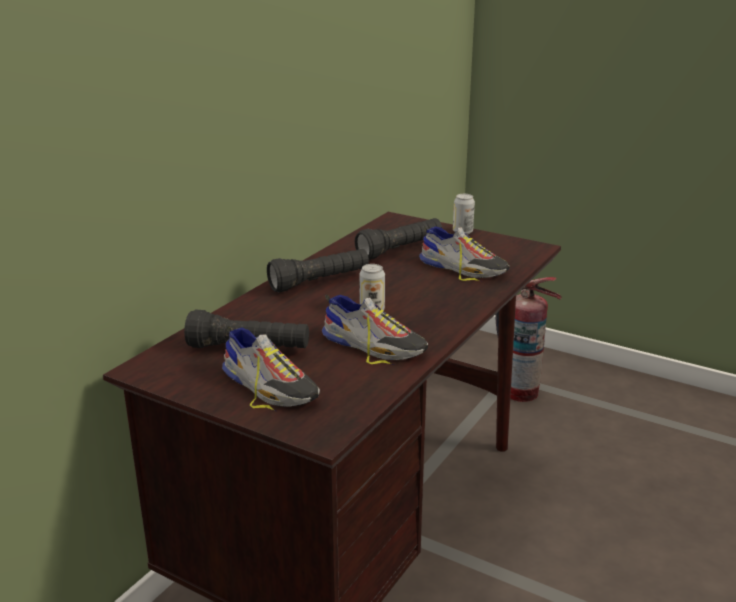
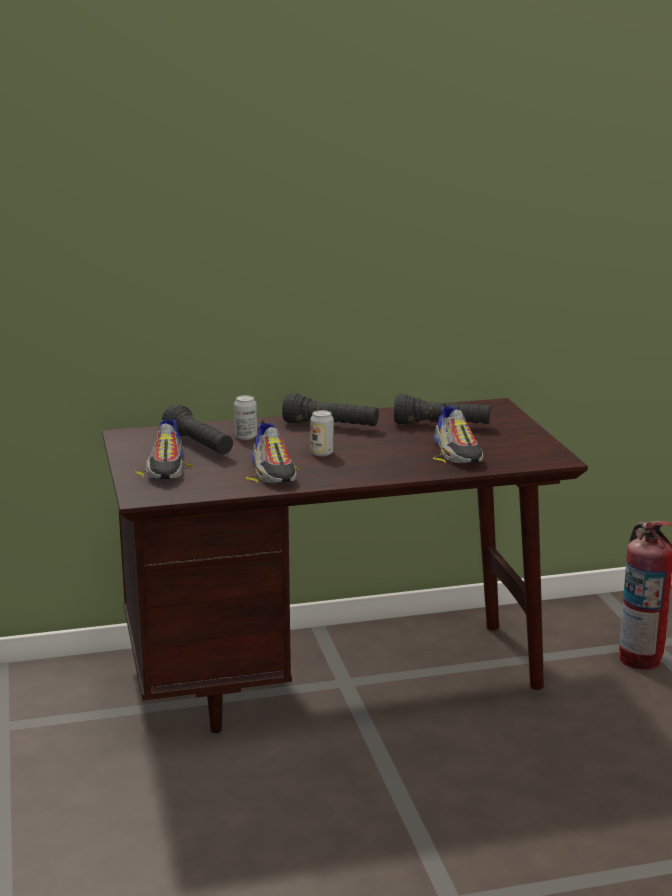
camera: 45 degrees right, 5 degrees down
(462, 232) = (528, 430): can -> can (246, 437)

